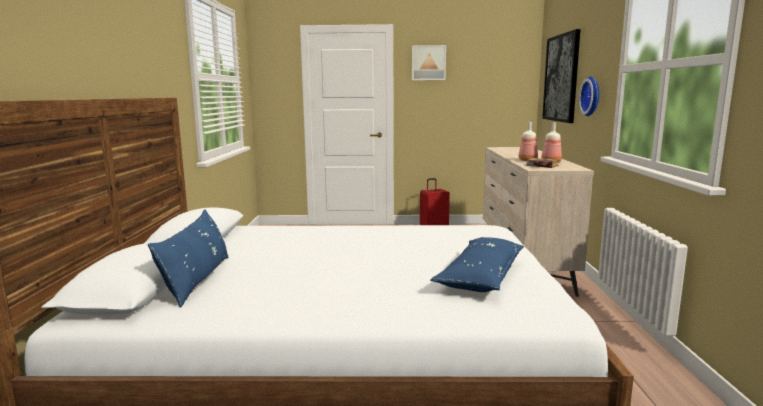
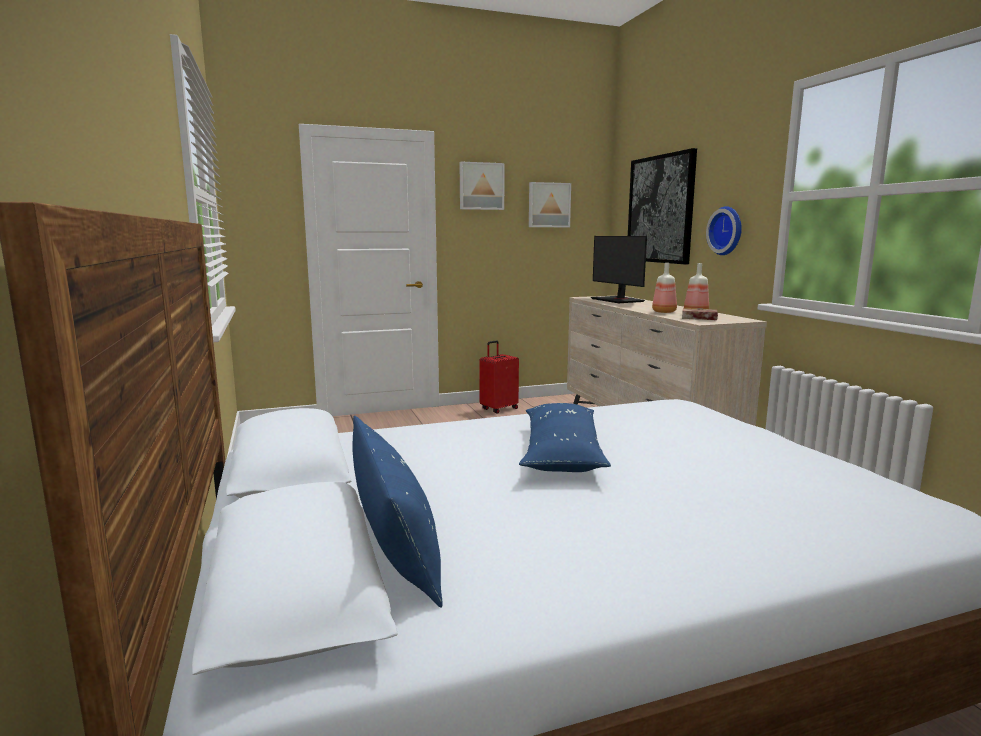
camera: 20 degrees left, 0 degrees up
(481, 276) = (788, 475): blue pillow -> blue pillow (561, 453)
(483, 75) = (548, 205): none -> picture
(516, 150) = (618, 300): none -> monitor

